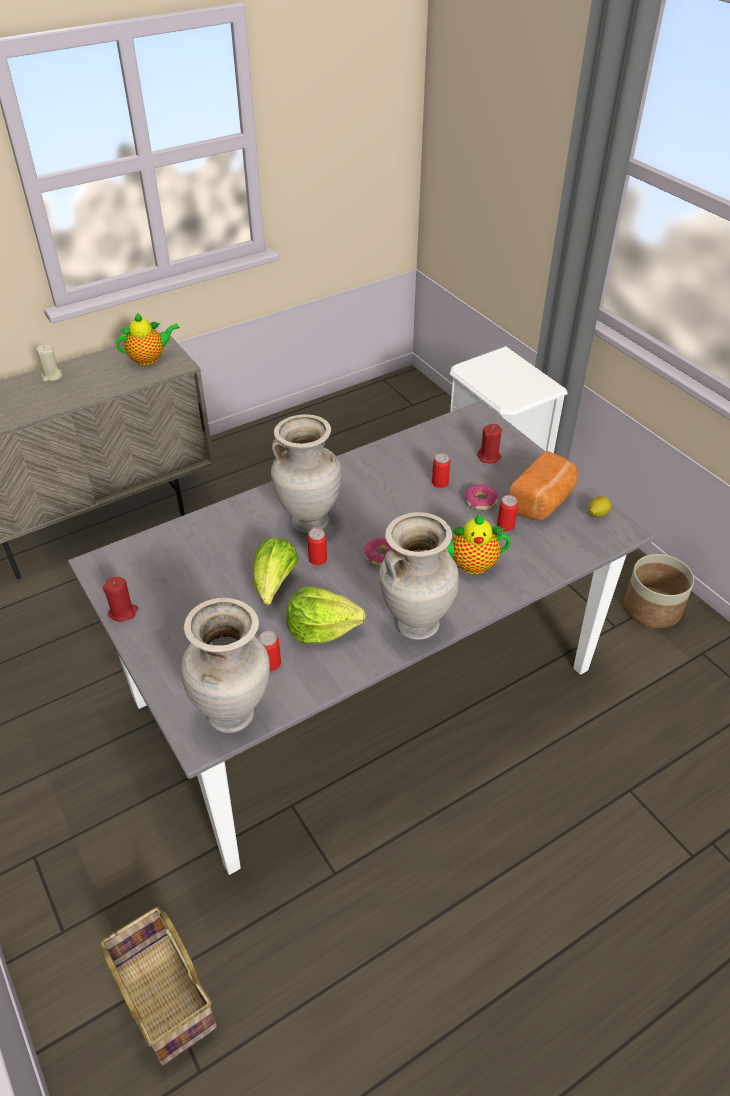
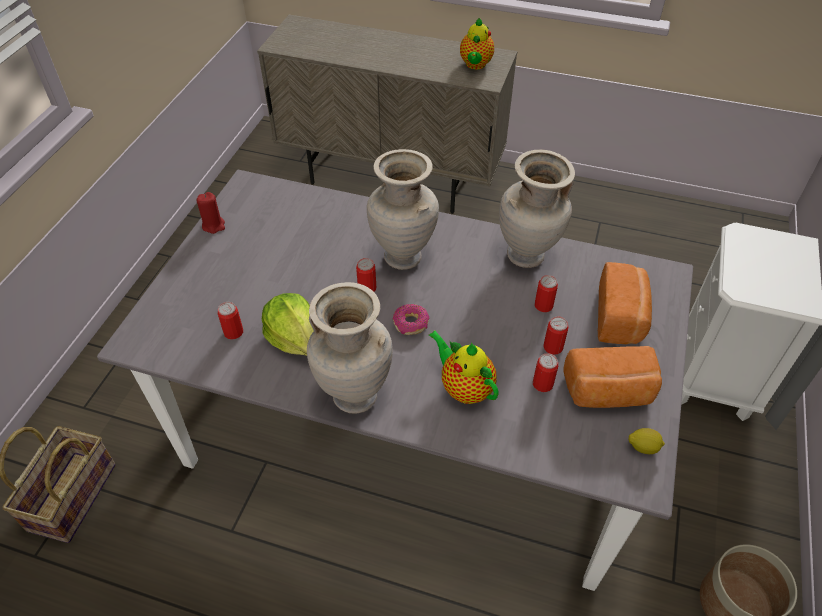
camera: 50 degrees right, 5 degrees up
(52, 376) = (398, 42): beige candle -> none
(149, 359) = (475, 65): teapot -> teapot turned 75 degrees clockwise
(234, 715) = (167, 345): beige vase -> beige vase (526, 257)
(274, 585) = (314, 282): lettuce -> none
(480, 501) = (553, 347): donut -> can
(489, 457) = (621, 317): red candle -> bread

